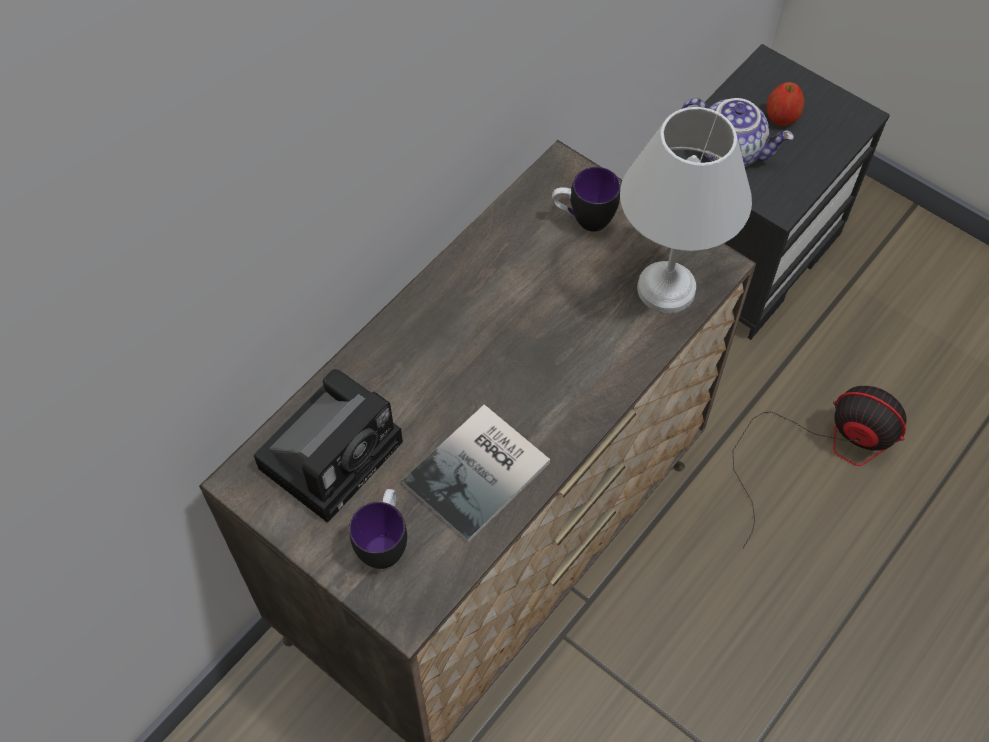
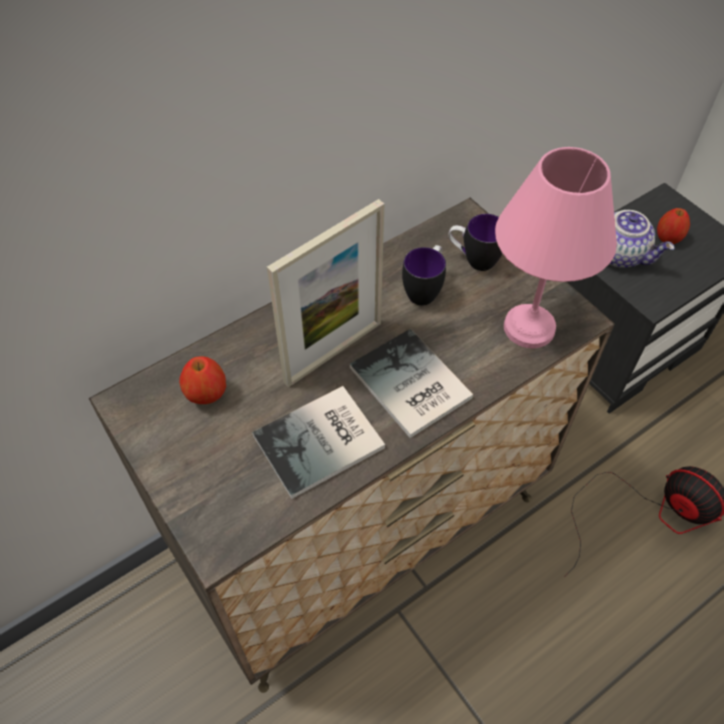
camera: 15 degrees right, 5 degrees down
(334, 450) = (206, 395): camera -> apple
(385, 542) = (220, 481): mug -> mug (425, 290)
(459, 367) = (333, 352): none -> picture frame
(555, 387) = (409, 386): none -> book
(668, 287) = (531, 326): white table lamp -> pink table lamp

